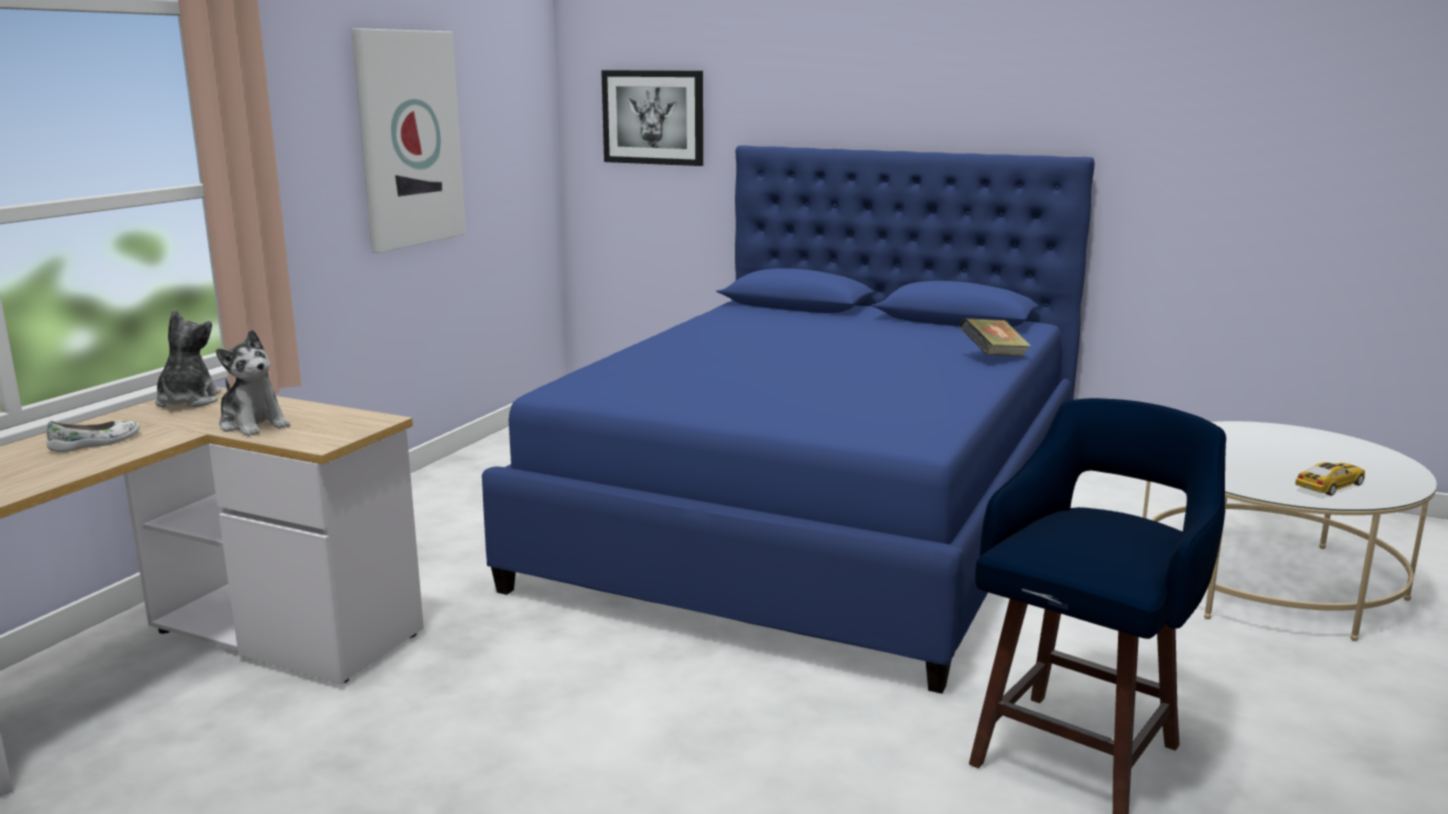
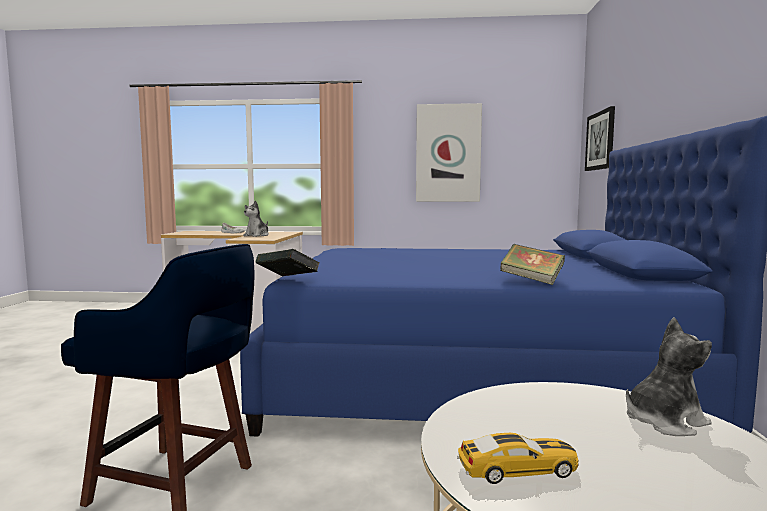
camera: 70 degrees right, 10 degrees down
(187, 401) = (280, 232): plush toy -> plush toy (663, 421)
(941, 446) = (288, 280): none -> book
(1330, 486) = (518, 469): toy car -> toy car turned 45 degrees counterclockwise

